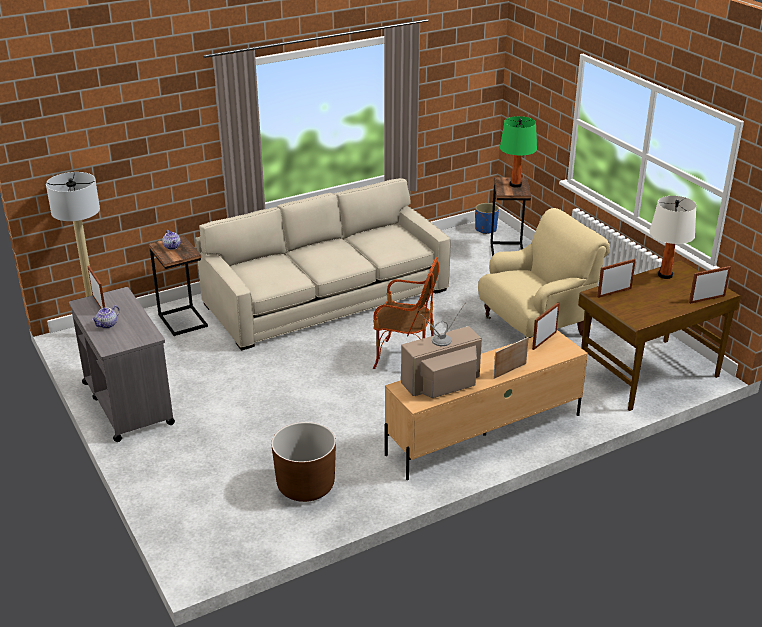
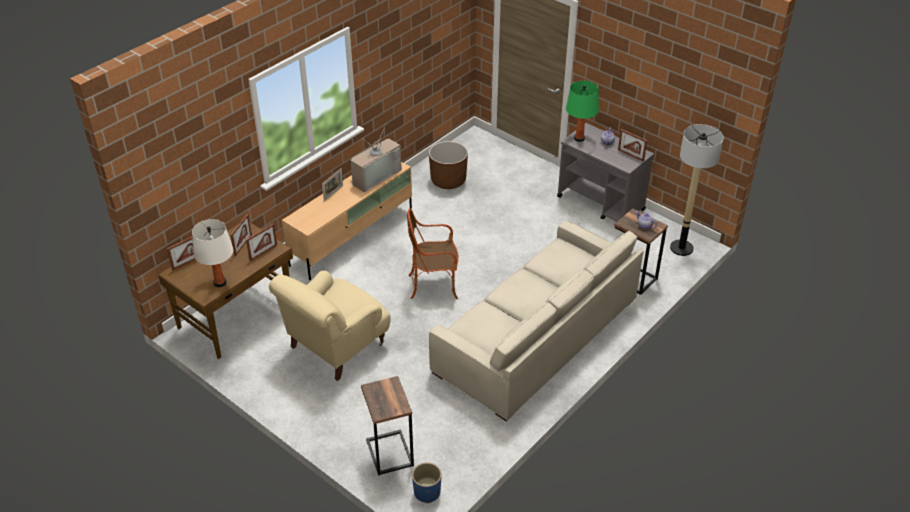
camera: 160 degrees right, 10 degrees up
(515, 184) = (383, 401): green table lamp -> green table lamp (579, 138)
(544, 340) = (314, 223): picture frame -> picture frame (243, 245)

